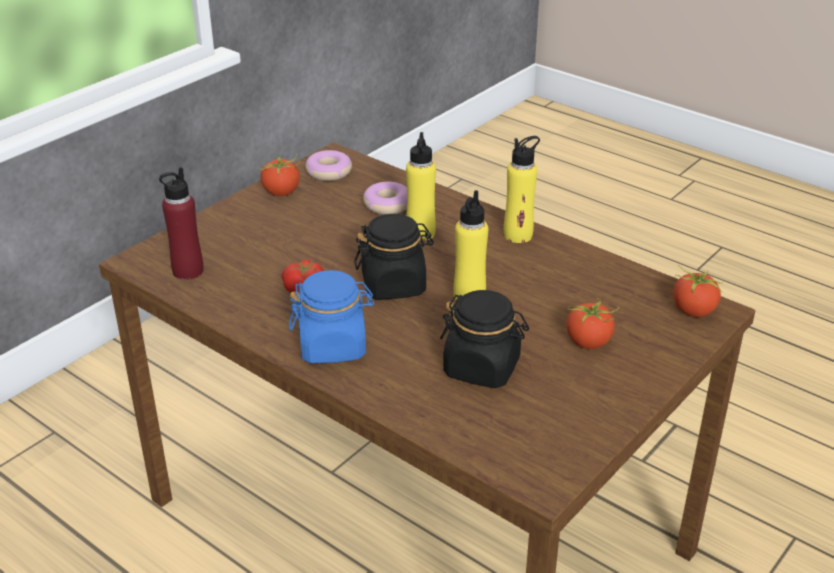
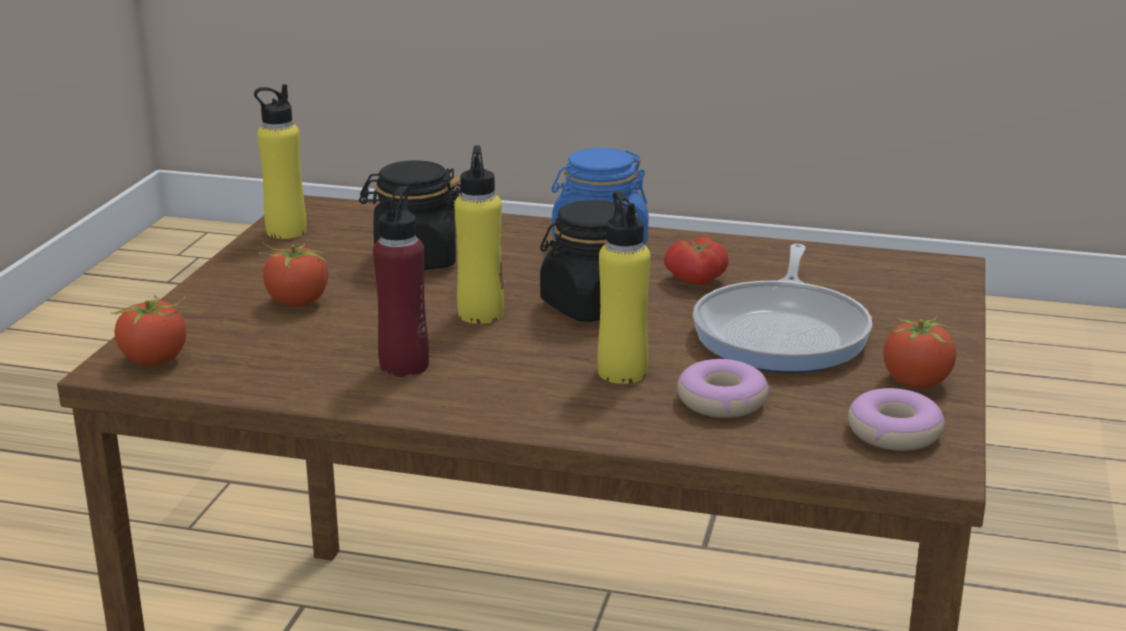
camera: 155 degrees right, 10 degrees down
(188, 271) = (866, 269): red bottle -> red bottle (404, 365)
(305, 236) = (783, 333): none -> frying pan
(518, 235) = (465, 402): yellow bottle -> yellow bottle (286, 231)

